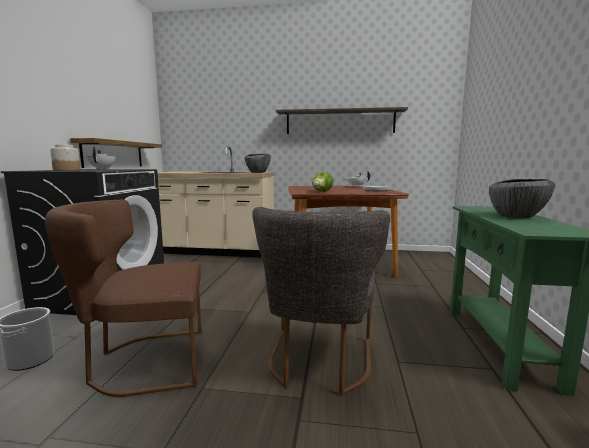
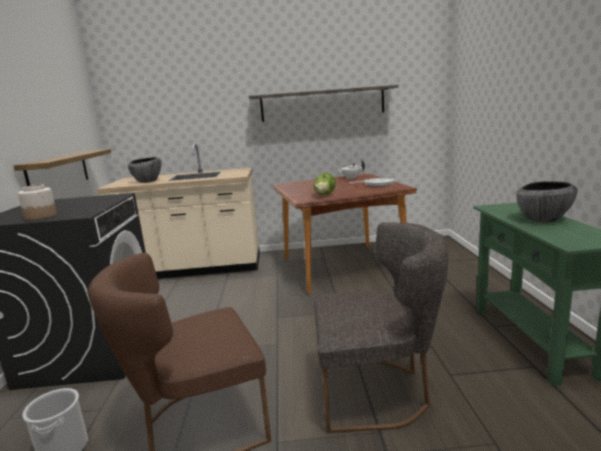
camera: 10 degrees left, 5 degrees up
(103, 169) = (71, 203): white teapot -> none
(258, 172) = (237, 173): bowl -> bowl (147, 181)
(318, 363) = (378, 391): grey chair -> grey chair turned 90 degrees counterclockwise

